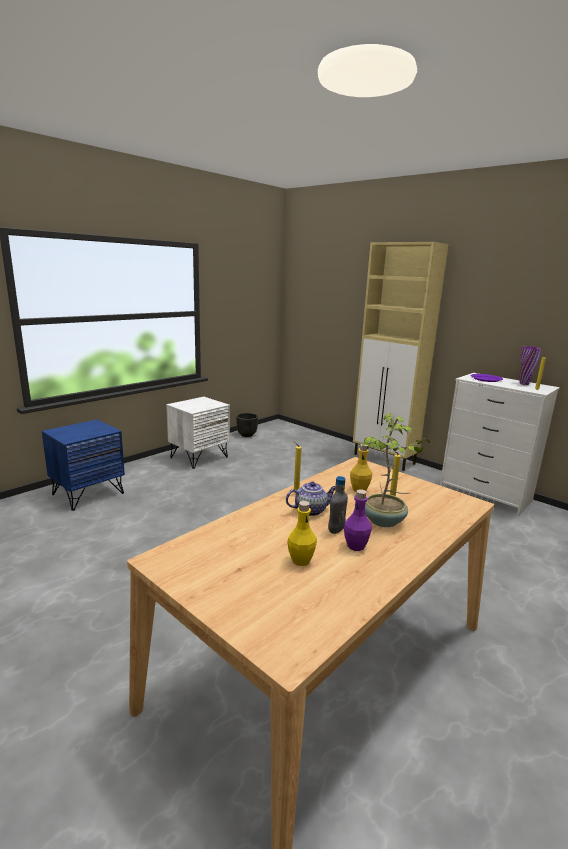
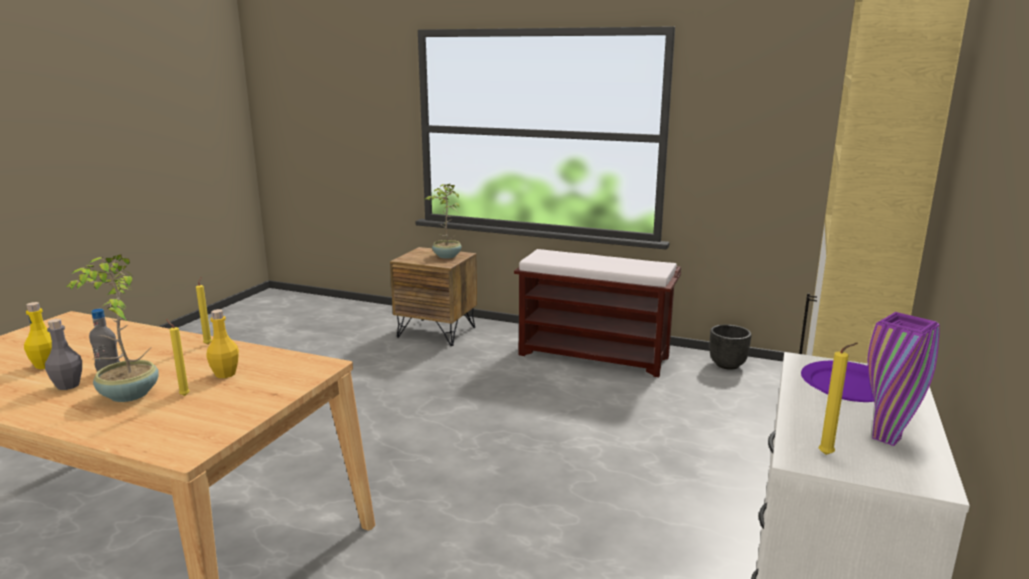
camera: 70 degrees right, 0 degrees up
(88, 494) = (437, 332): blue nightstand -> brown nightstand
(89, 427) = (446, 256): none -> potted plant
(199, 457) = (595, 355): white nightstand -> brown bench
(311, 510) = (161, 356): teapot -> none
(356, 546) = (68, 385): purple bottle -> grey bottle

